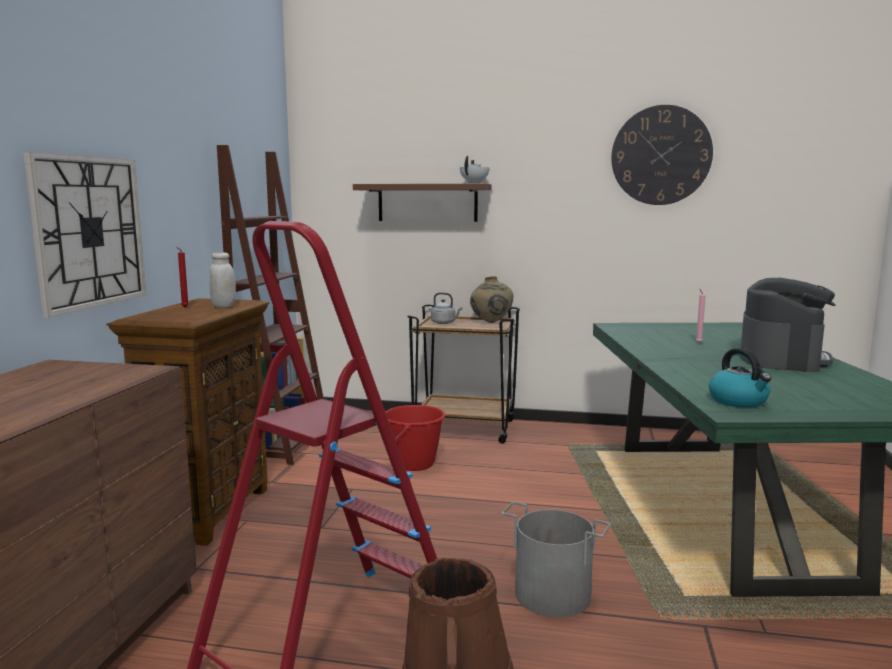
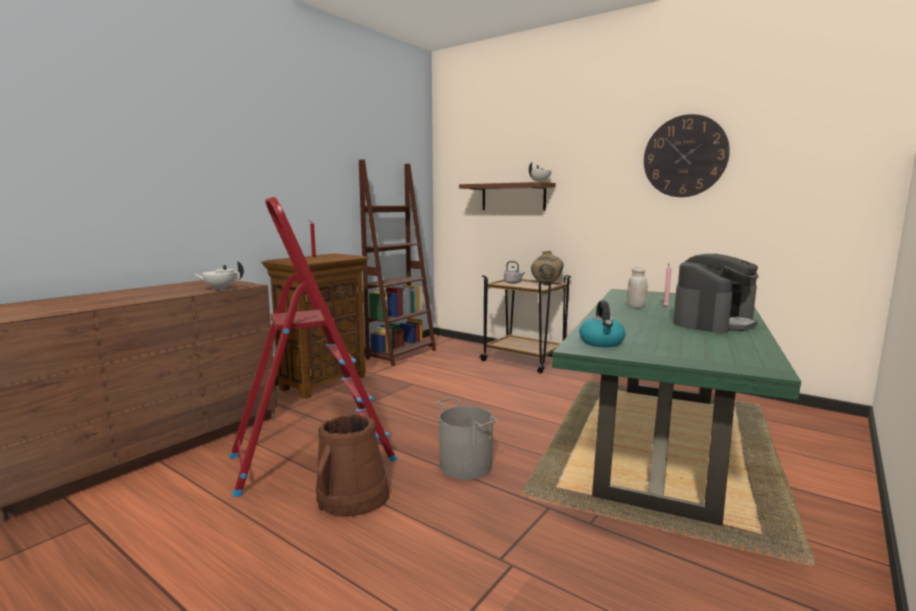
camera: 25 degrees right, 0 degrees up
(89, 232) = (255, 209): wall clock -> none
(112, 383) = (220, 289): none -> white teapot
(223, 306) = (333, 257): white jar -> white jar (636, 306)
(414, 464) = (466, 376): red bucket -> none

